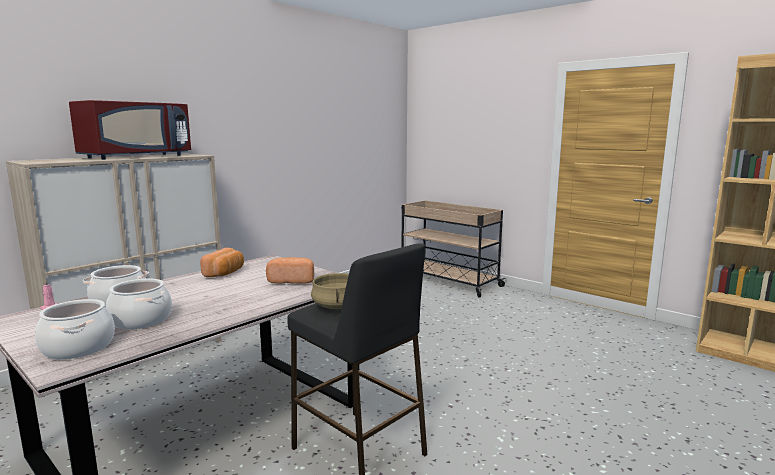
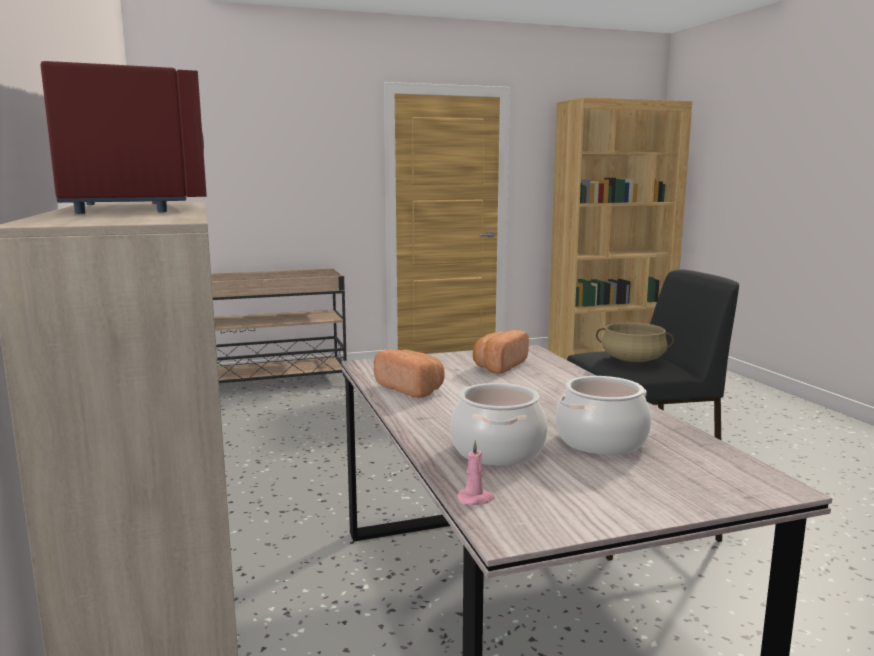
camera: 60 degrees left, 0 degrees up
(79, 347) = (697, 476): cooking pot -> none

